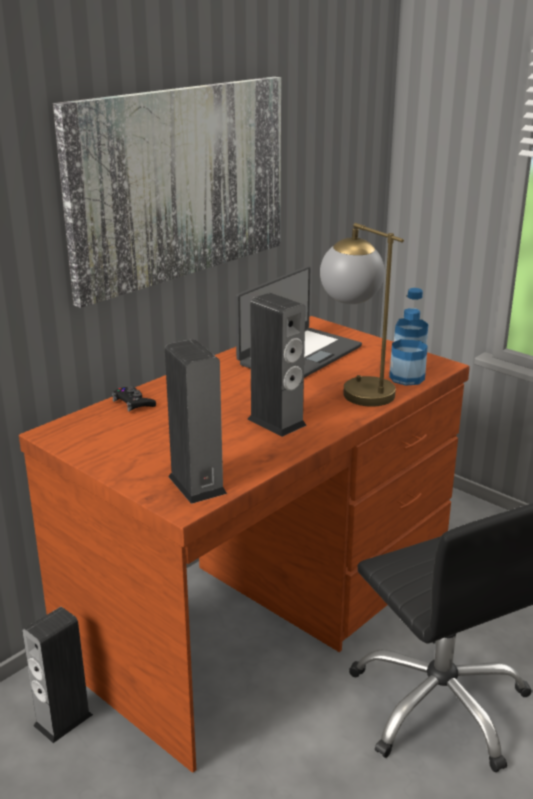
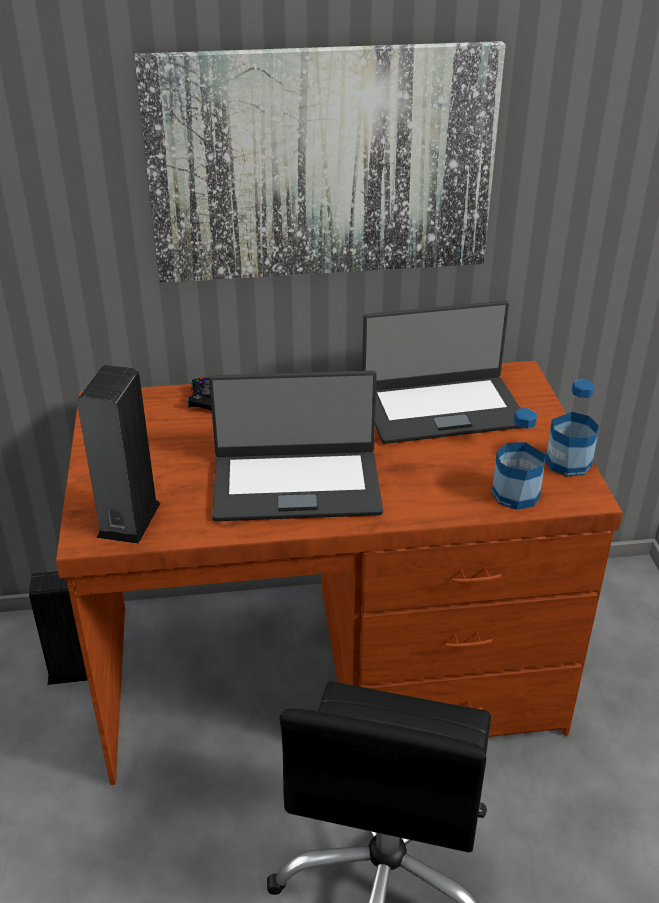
camera: 40 degrees right, 10 degrees up
(276, 422) = (296, 484): speaker -> laptop
(355, 388) = (437, 481): table lamp -> none

